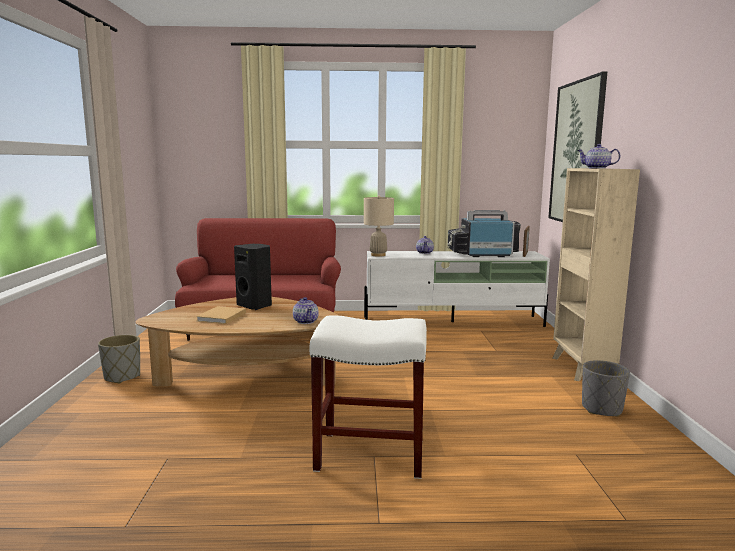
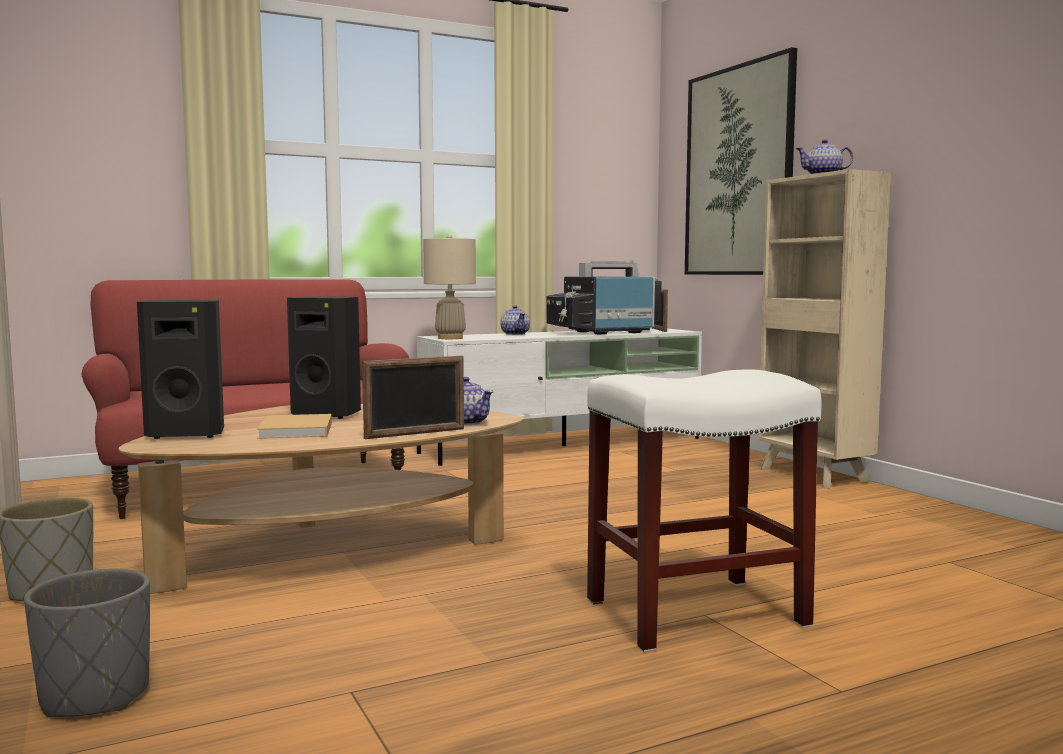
camera: 25 degrees left, 5 degrees down
(176, 313) = (188, 434): none -> black speaker
(267, 327) = (415, 433): none -> picture frame
(601, 409) = (900, 511): grey planter -> grey planter (94, 696)

